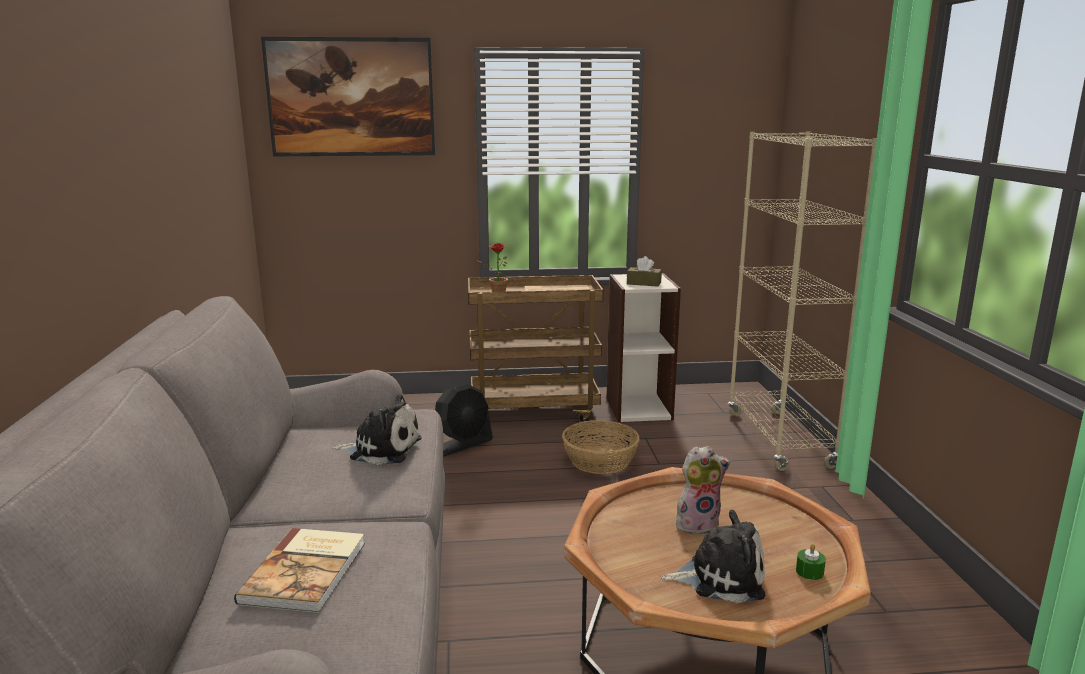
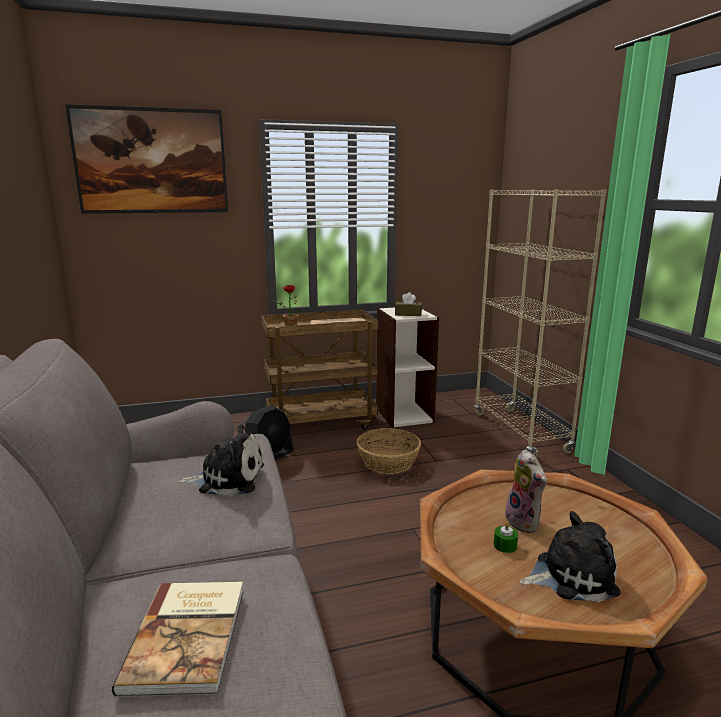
camera: 10 degrees left, 0 degrees up
(697, 524) = (525, 522): plush toy -> plush toy turned 90 degrees clockwise
(809, 572) = (641, 560): green candle -> green candle (505, 545)

